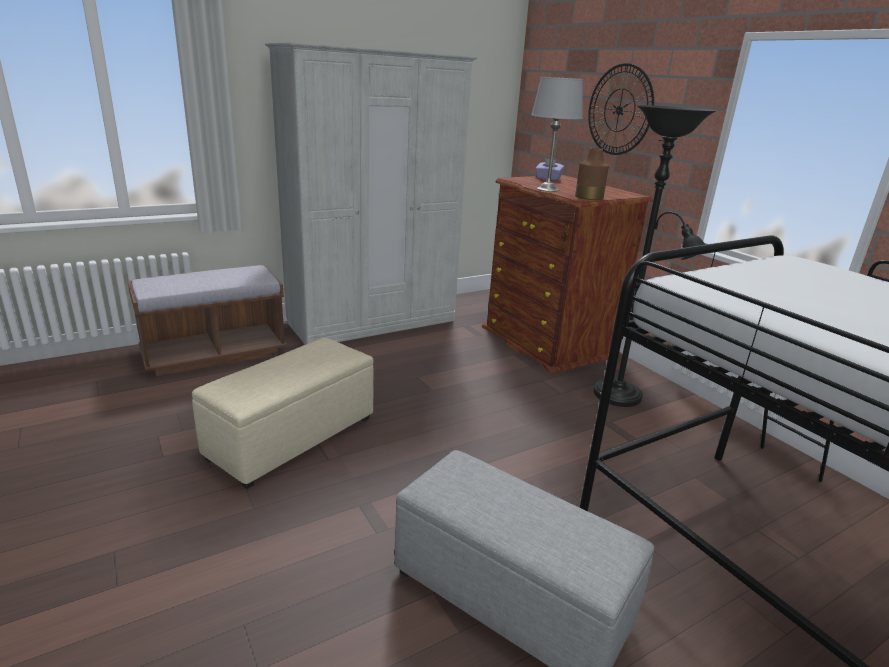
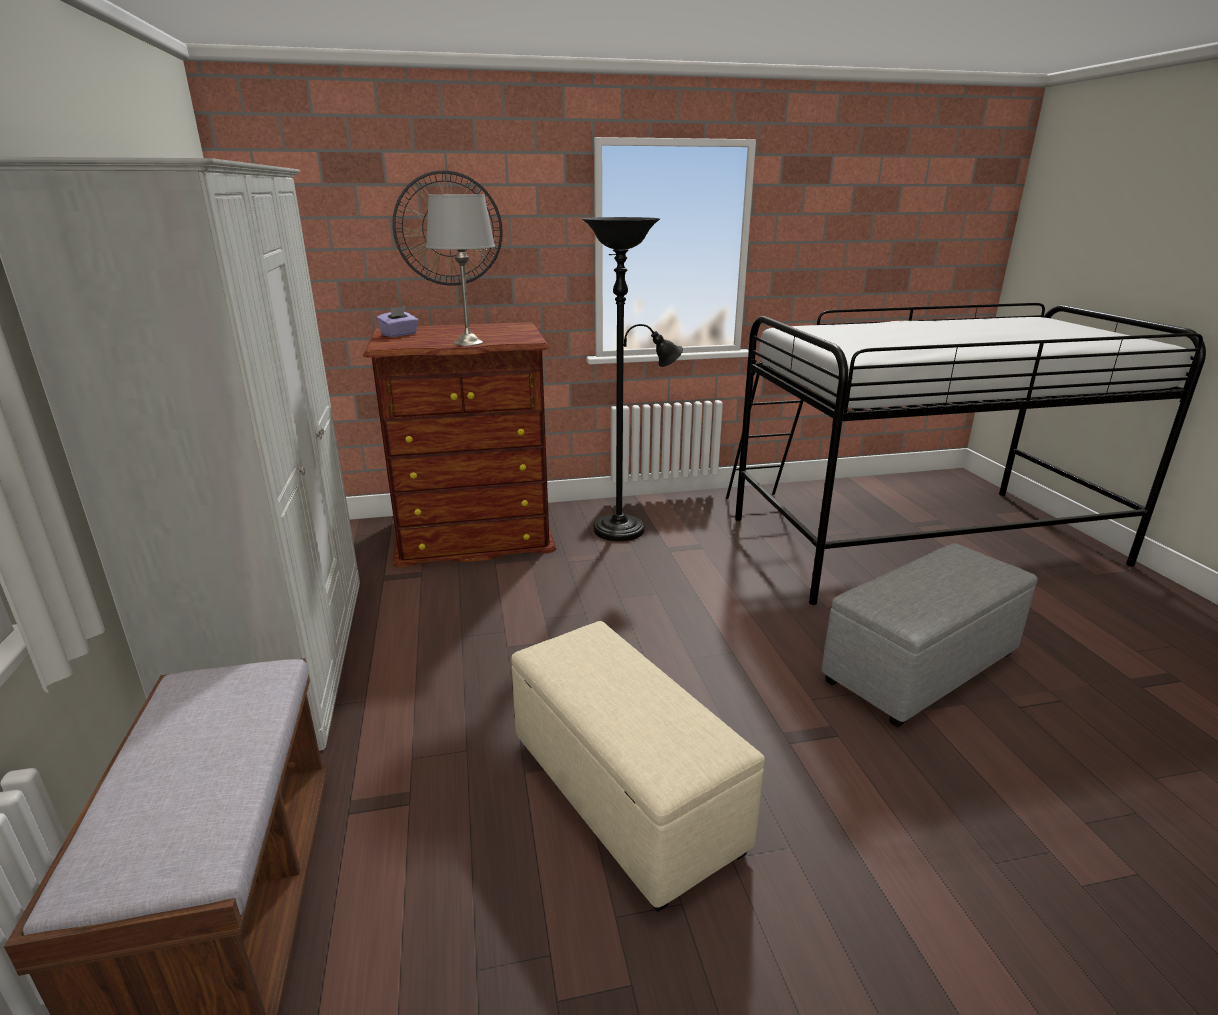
camera: 70 degrees left, 0 degrees up
(589, 197) = (522, 336): brown vase -> none

